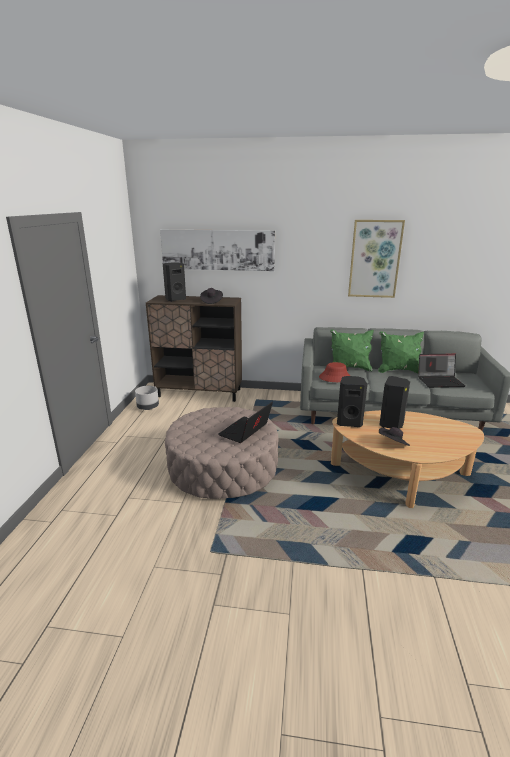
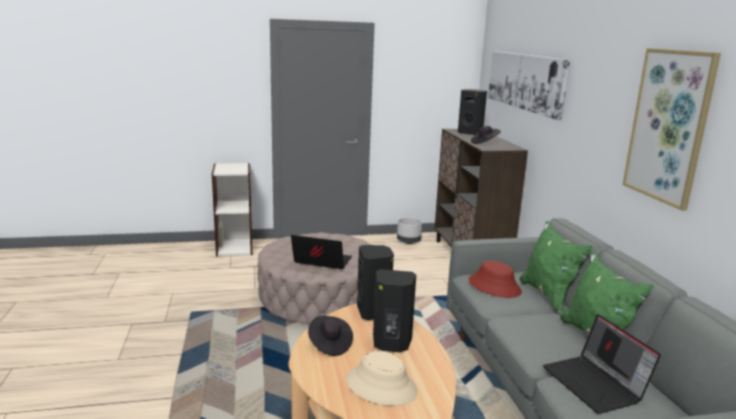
camera: 70 degrees right, 5 degrees down
(62, 507) = (234, 247): none -> bookcase
(439, 435) = (381, 386): none -> beige hat

